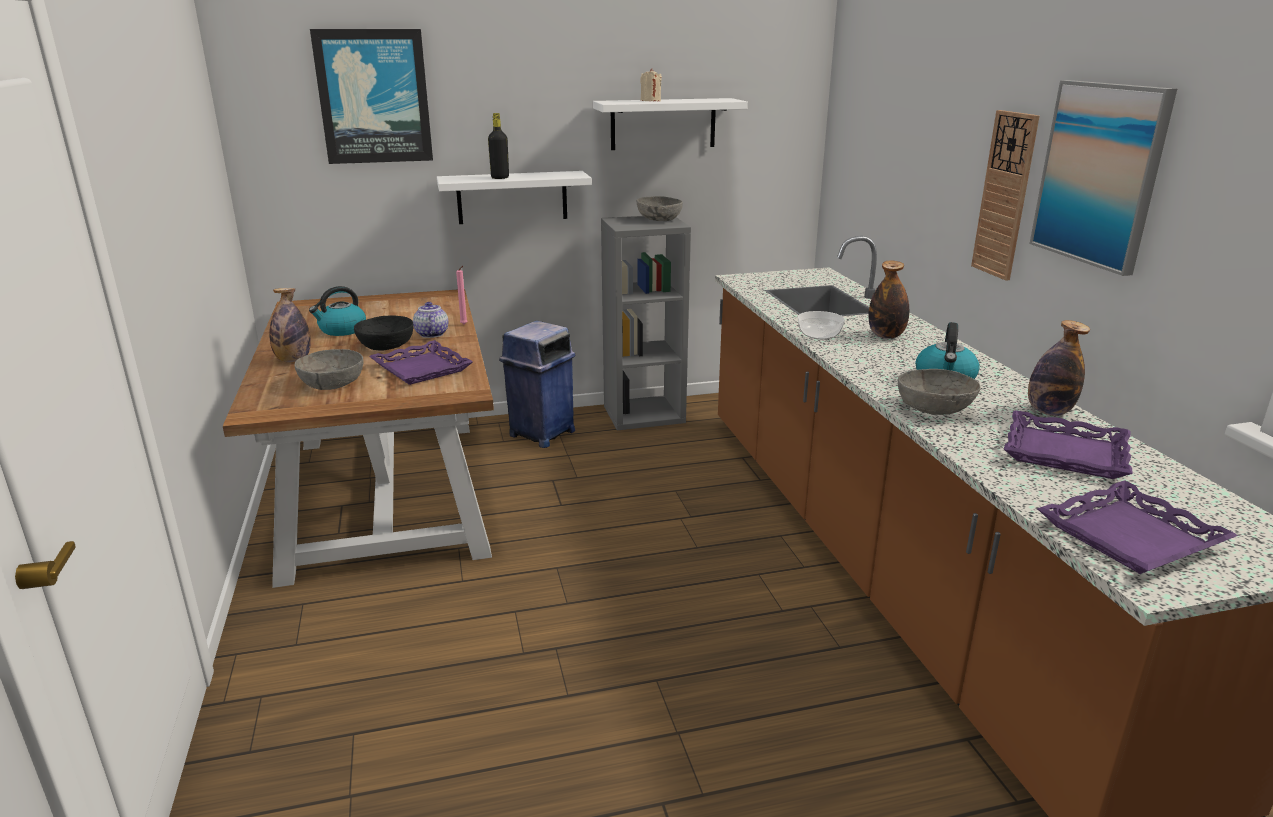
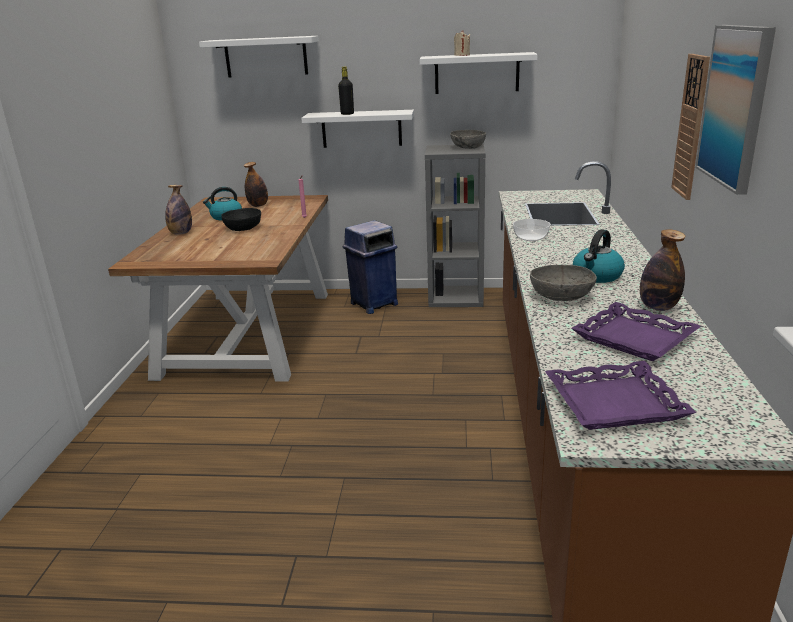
camera: 20 degrees right, 0 degrees up
(332, 383) = (189, 249): grey bowl -> none
(374, 97) = (266, 57): picture -> white shelf
(421, 369) = (250, 244): purple tray -> none
(431, 334) = (278, 222): teapot -> none
(886, 336) = (585, 241): bottle -> bottle (258, 205)

